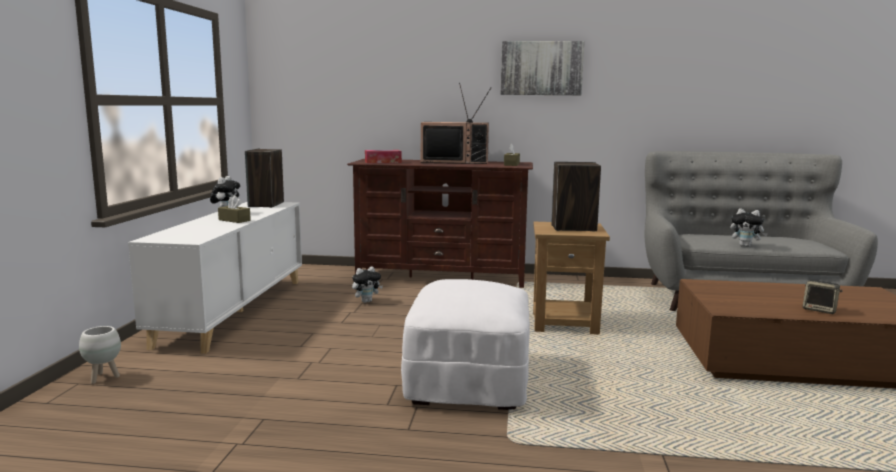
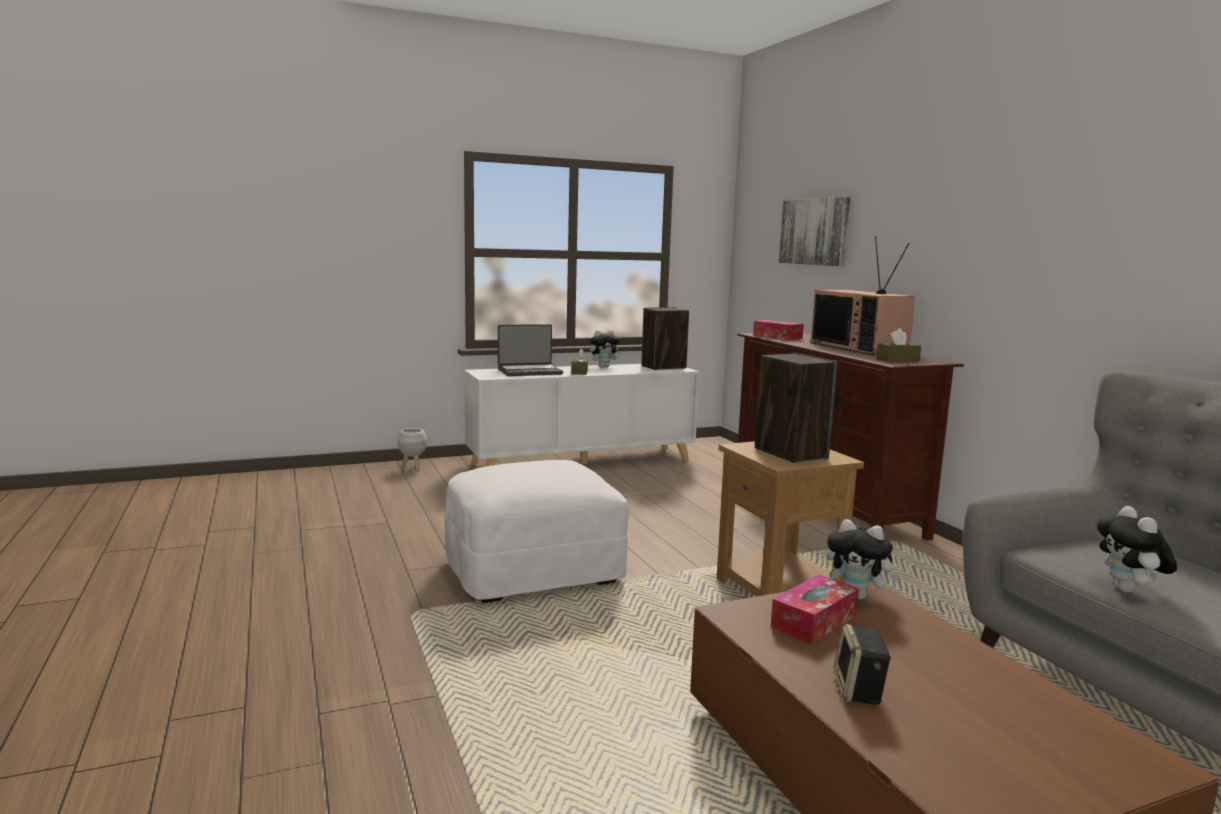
camera: 60 degrees right, 0 degrees up
(197, 229) = (529, 371): none -> laptop
(366, 301) = (683, 493): plush toy -> plush toy (857, 596)
(541, 68) = (996, 212): picture -> picture (815, 232)
(738, 299) = (814, 621): none -> tissue box

